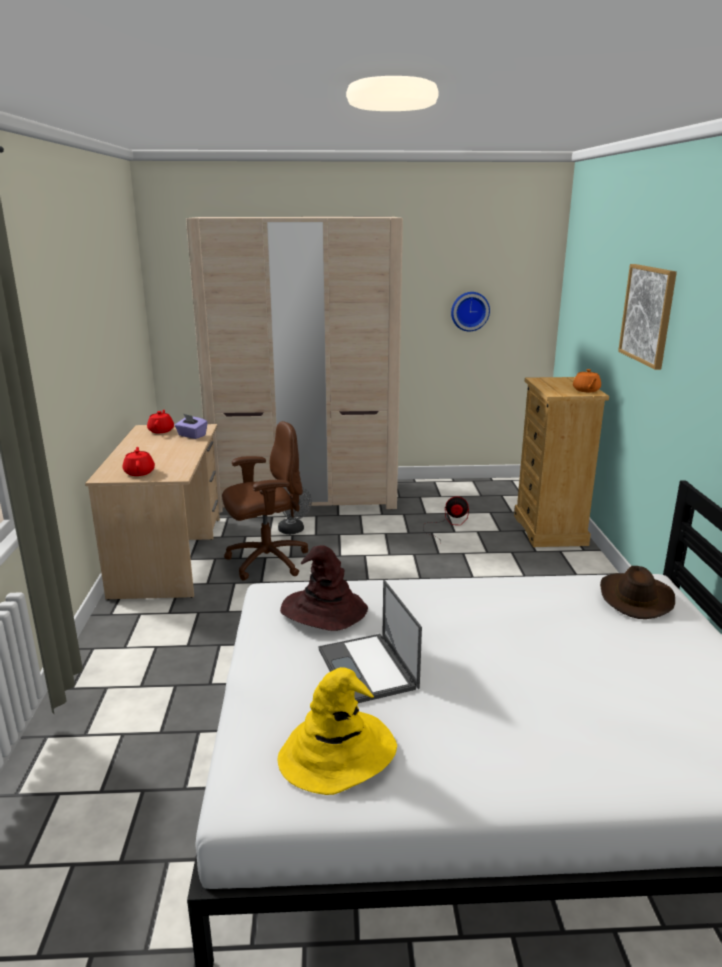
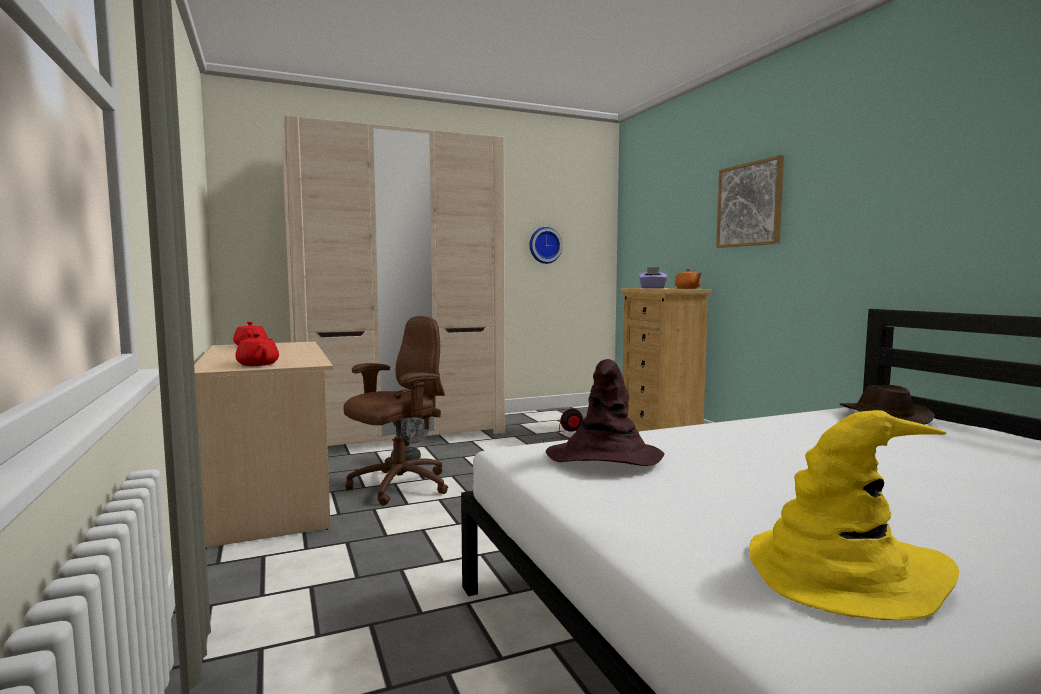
camera: 20 degrees left, 15 degrees down
(191, 436) = (294, 346): purple tissue box -> purple tissue box (652, 288)
(368, 669) = (735, 492): laptop -> none

